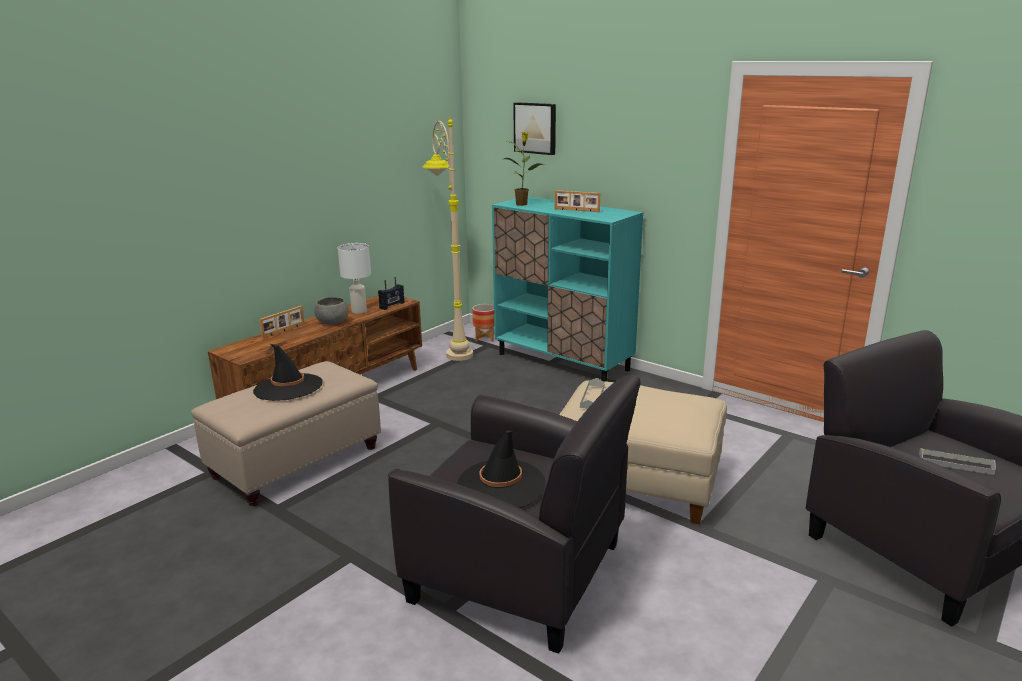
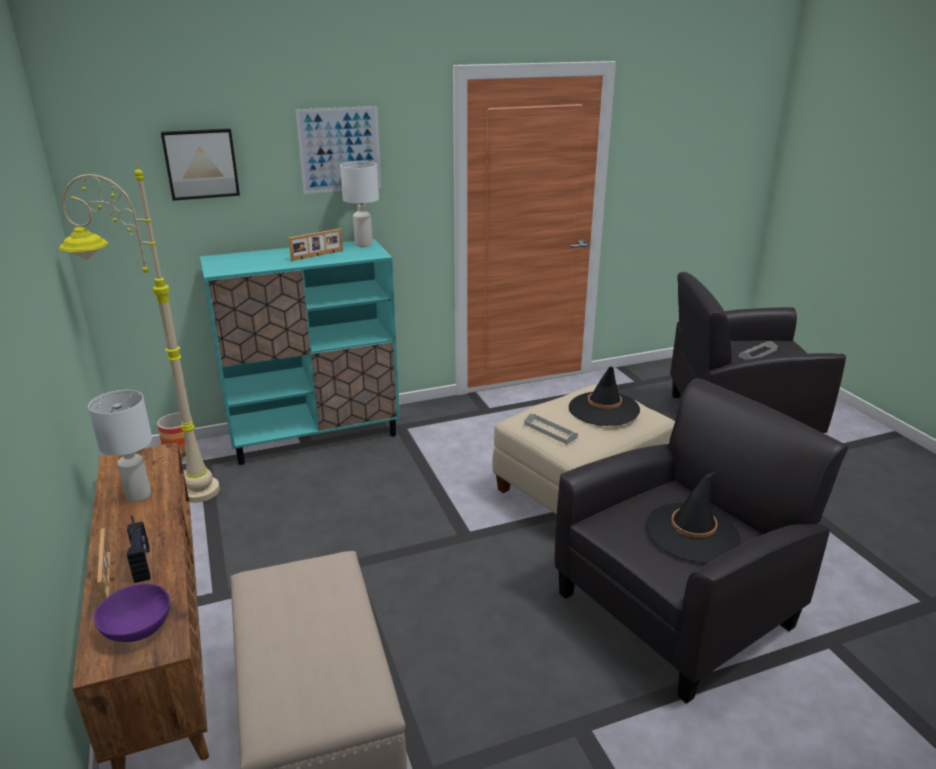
camera: 60 degrees left, 5 degrees up
(252, 348) = (138, 629): none -> purple bowl
(288, 387) = (294, 630): black hat -> black hat (603, 409)
(333, 322) = (146, 527): grey bowl -> none
(392, 305) = (161, 464): radio -> radio (143, 565)
(522, 204) = (238, 266): potted plant -> none
(623, 212) = (363, 244): none -> white table lamp
(626, 130) = (340, 150): none -> picture

